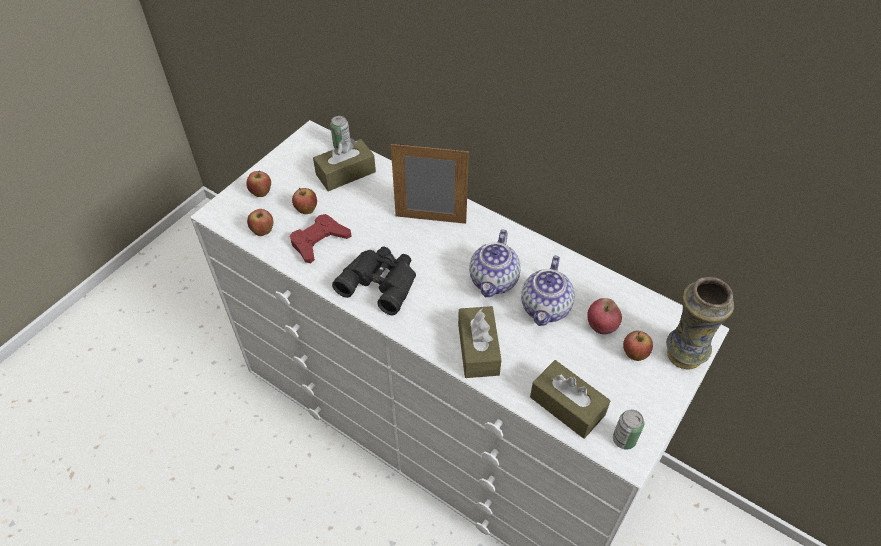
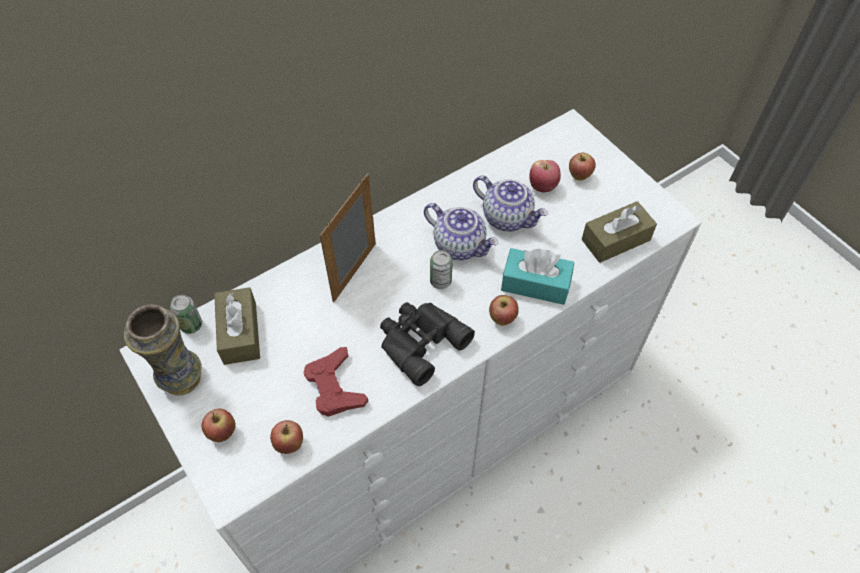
camera: 70 degrees left, 5 degrees up
(306, 210) = (279, 389): apple -> apple (502, 319)
(478, 349) = (535, 284): brown tissue box -> turquoise tissue box
(624, 439) = (658, 214): can -> can (440, 281)
(683, 354) = (589, 146): vase -> vase (181, 379)

